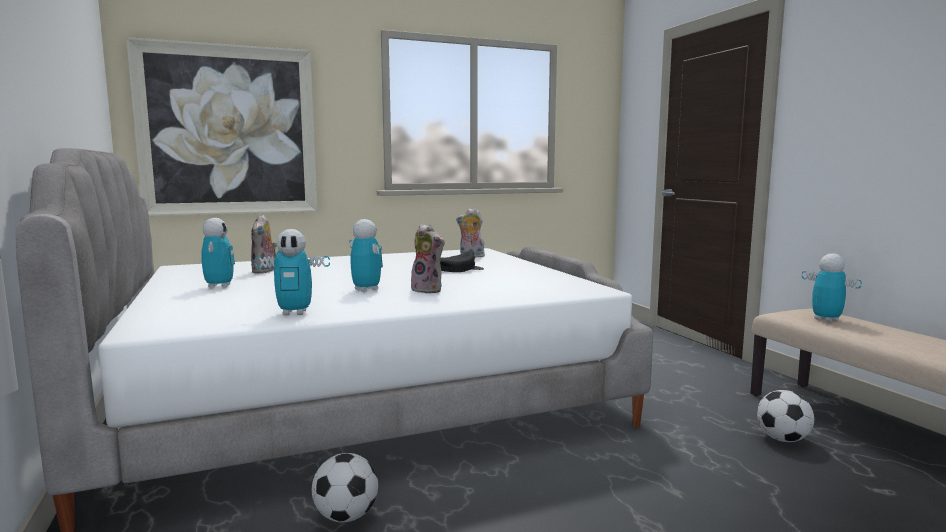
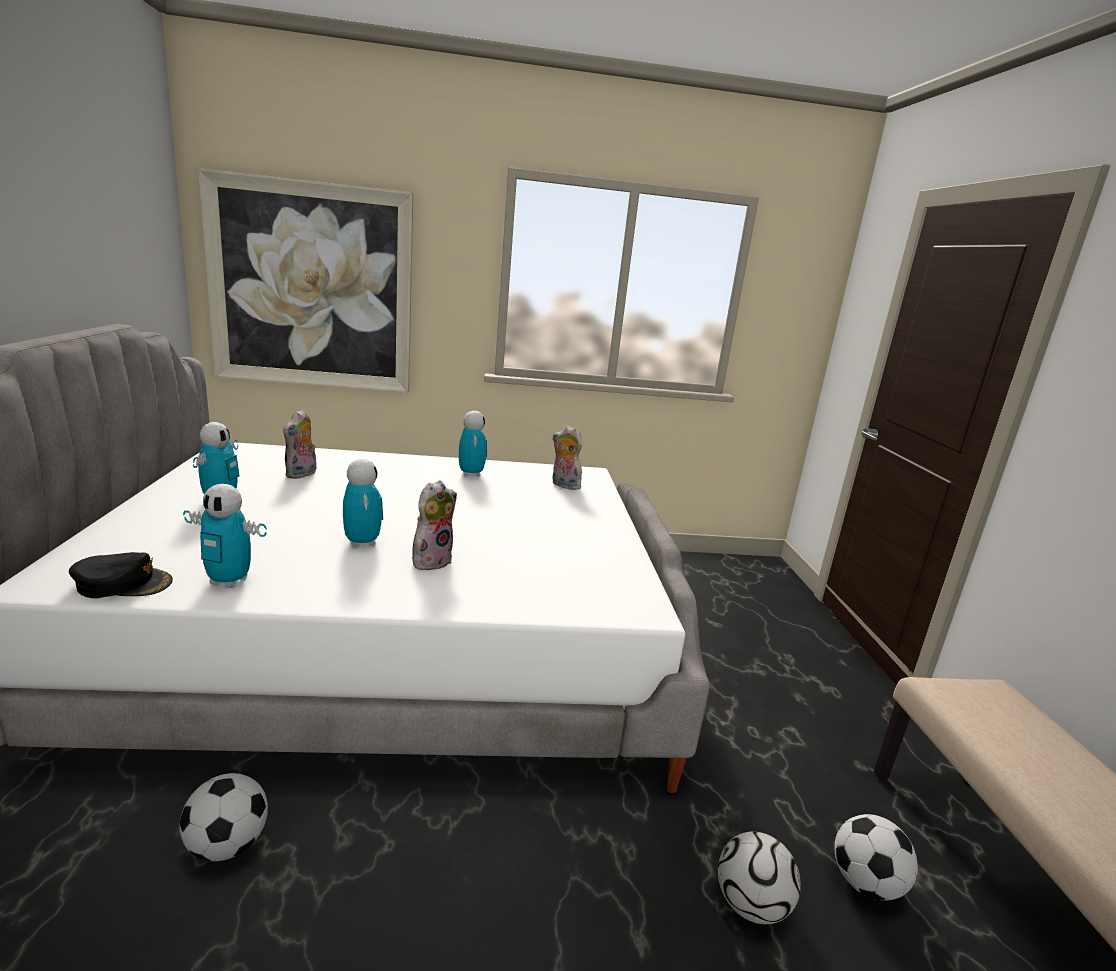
camera: 15 degrees right, 10 degrees up
(429, 290) = (431, 560): plush toy -> plush toy turned 105 degrees counterclockwise
(460, 269) = (519, 516): black cap -> black cap (123, 583)
(726, 462) = (751, 905): none -> football
(826, 319) = (1002, 724): toy robot -> toy robot (471, 474)

